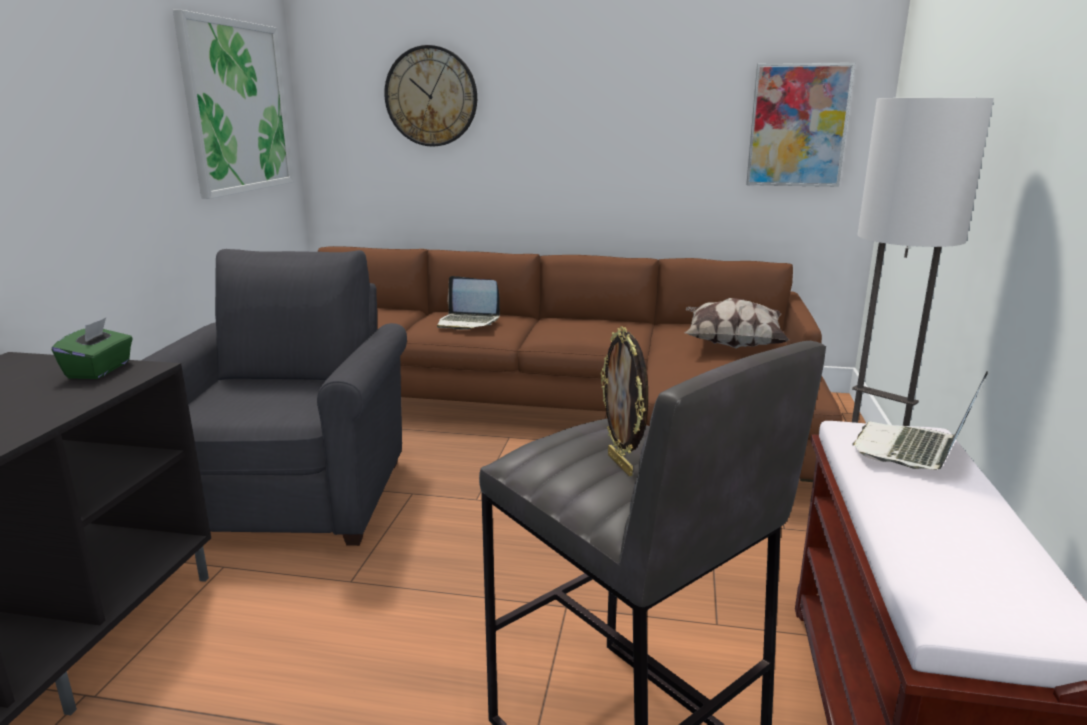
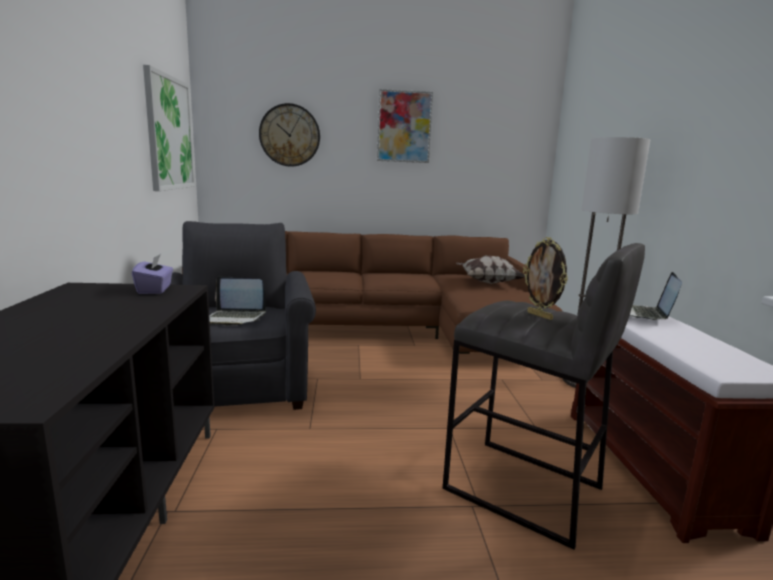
camera: 15 degrees left, 5 degrees down
(100, 370) = (155, 289): green tissue box -> purple tissue box
(468, 322) = (324, 275): laptop -> laptop (236, 318)
(798, 126) = (507, 161): picture -> picture (404, 127)

